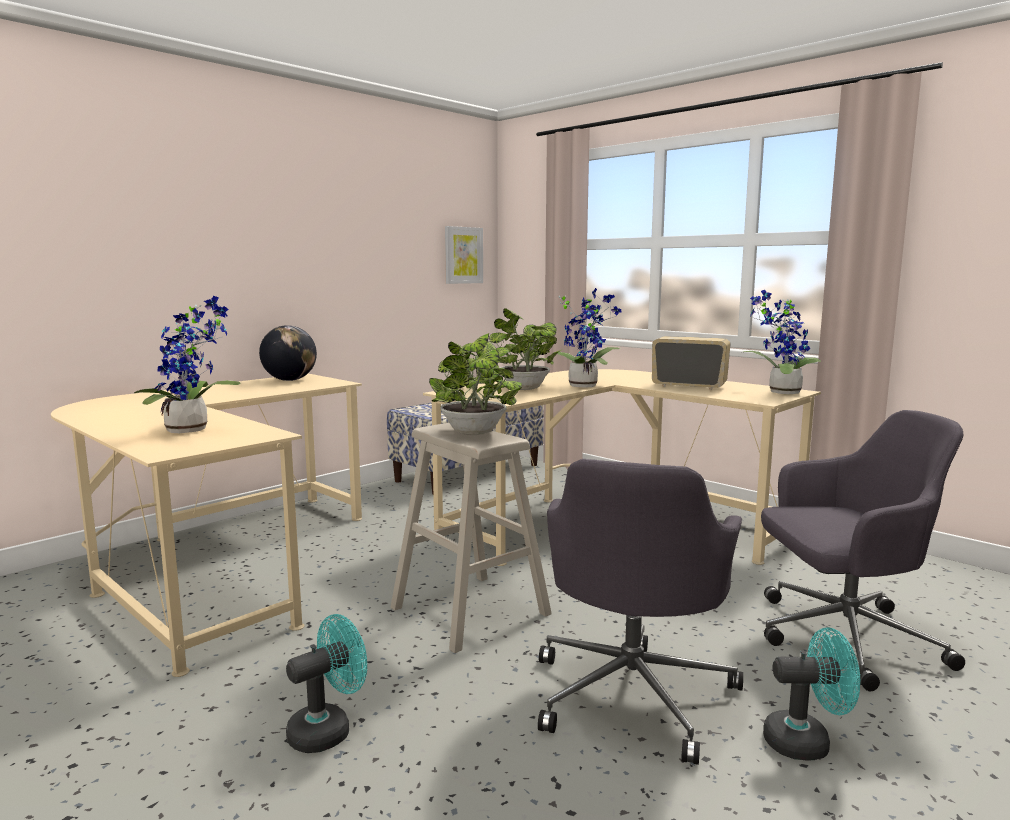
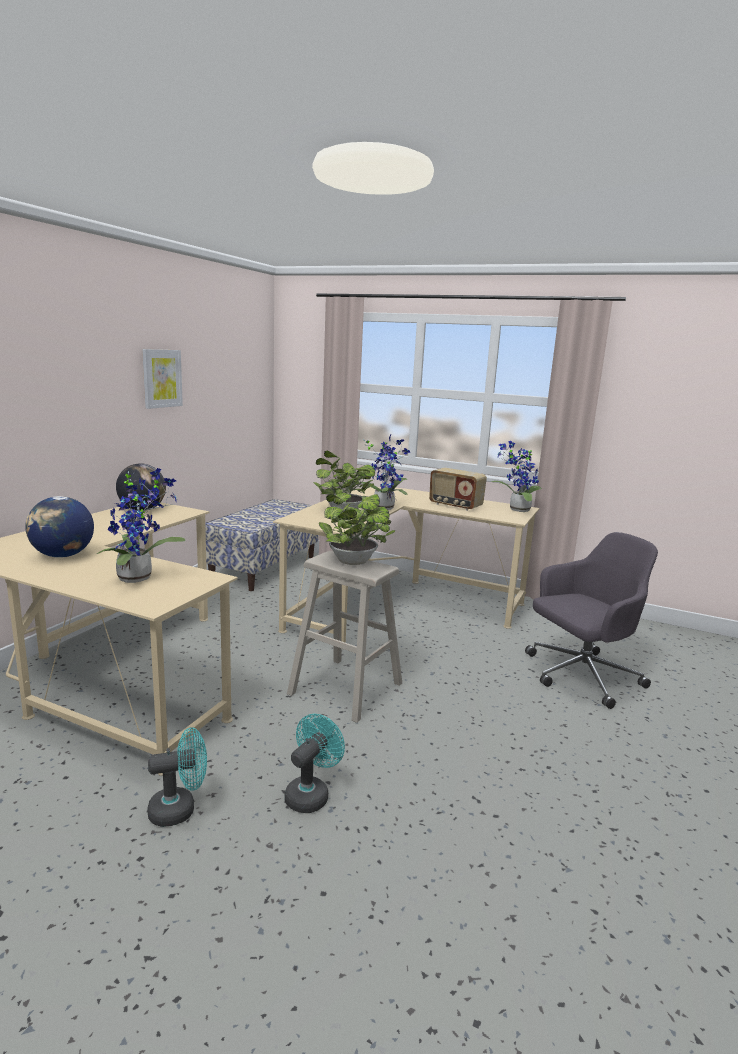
camera: 20 degrees left, 5 degrees up
(146, 410) = (62, 556): none -> globe
(463, 255) = (251, 389): picture -> picture (161, 378)
(633, 693) = (485, 732): grey office chair -> none
(689, 386) = (455, 506): radio -> radio turned 150 degrees counterclockwise
(806, 741) = (594, 746): turquoise fan -> turquoise fan (180, 809)

